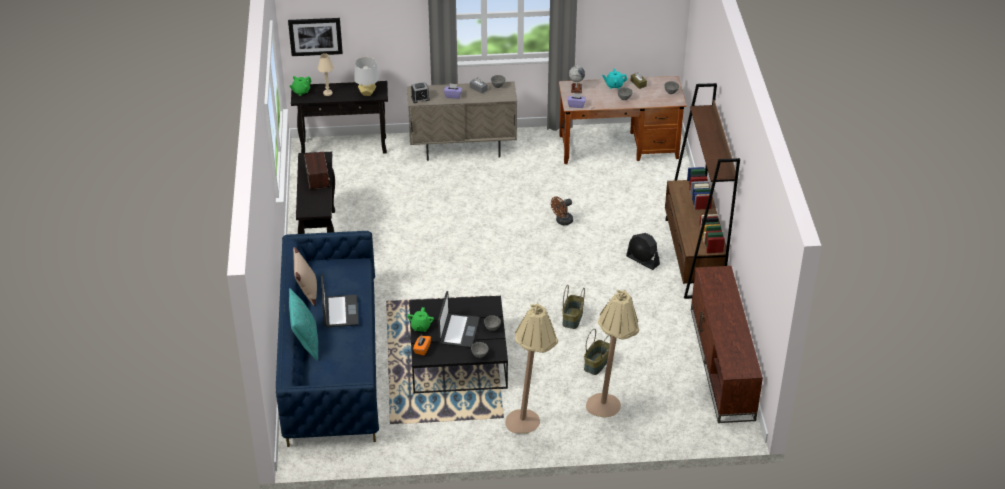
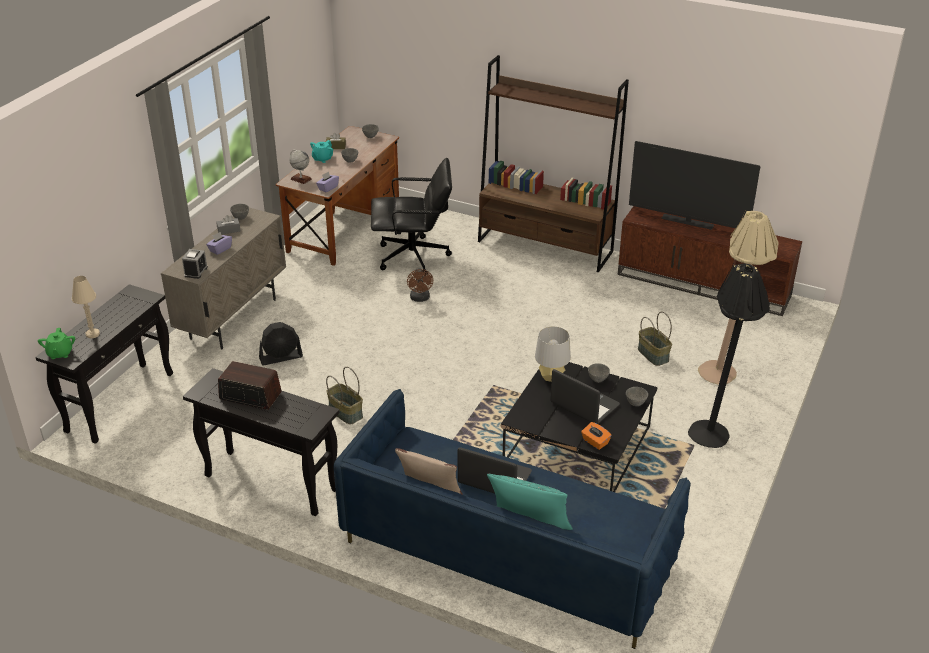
camera: 60 degrees left, 5 degrees down
(315, 36) = (42, 266): picture -> none
(367, 93) = (133, 305): grey table lamp -> grey table lamp (551, 377)
(420, 327) = (555, 430): green teapot -> none
(529, 425) = (717, 431): beige floor lamp -> black floor lamp
(573, 318) = (574, 345): basket -> basket (346, 412)
(612, 197) = (413, 257): none -> black office chair
(642, 260) = (524, 274): black fan -> black fan (281, 357)
(728, 303) = (687, 222): none -> television

